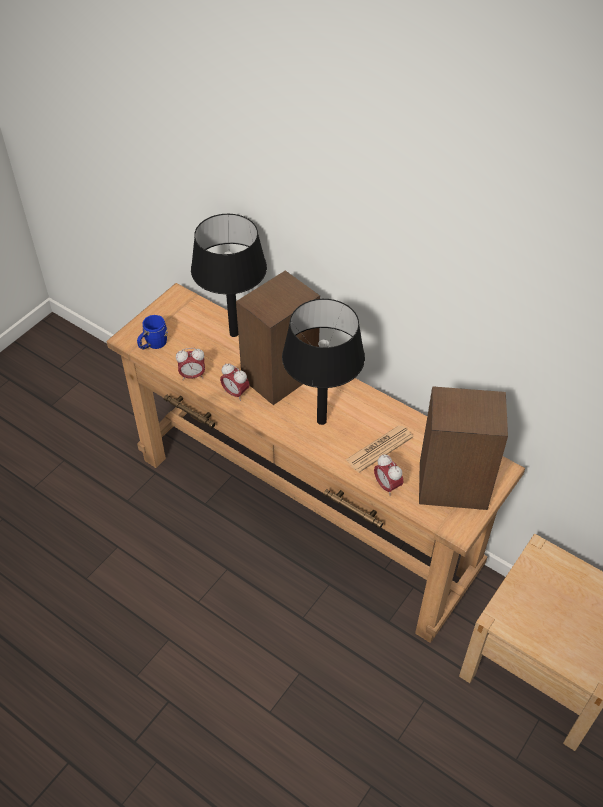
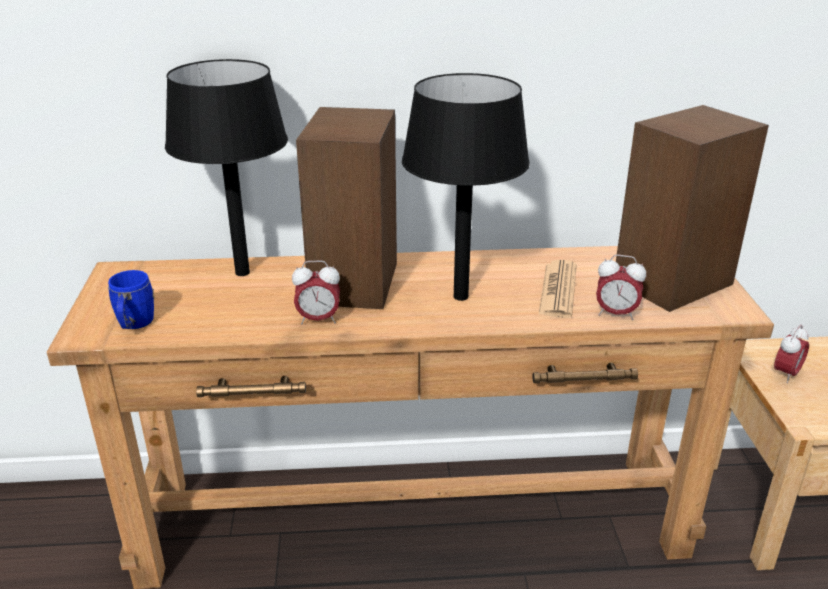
camera: 40 degrees left, 20 degrees down
(192, 376) = (235, 329): alarm clock -> alarm clock (786, 374)

